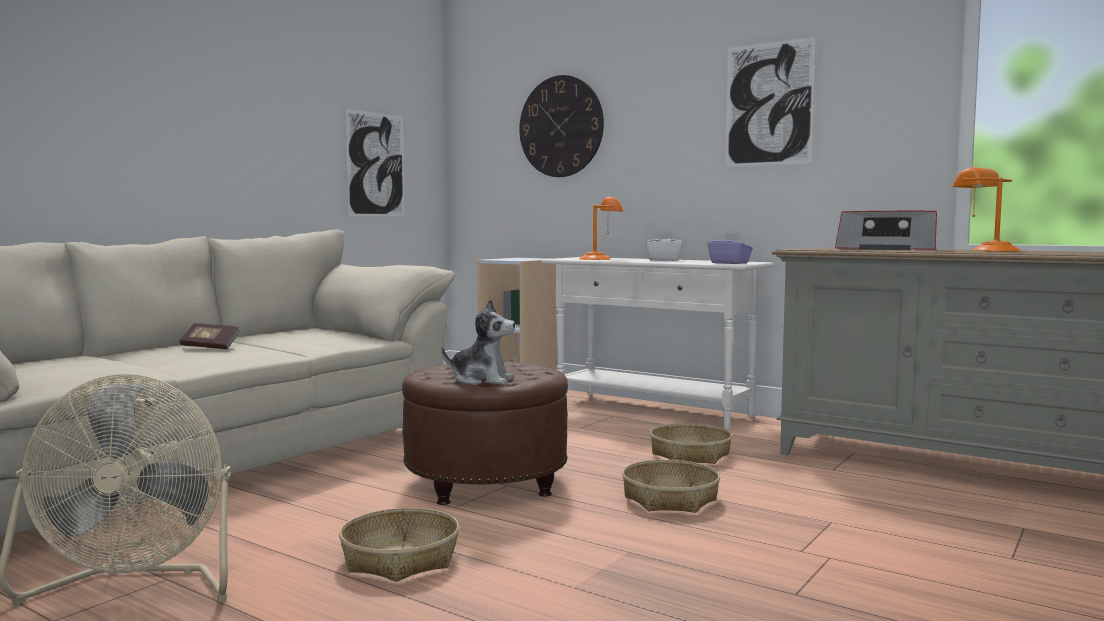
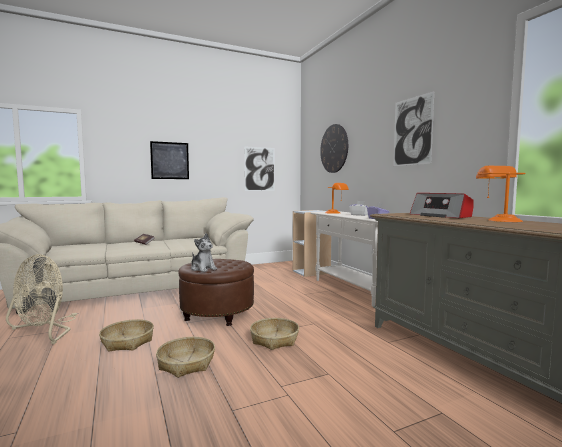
camera: 30 degrees right, 0 degrees up
(186, 133) = (170, 160): none -> picture
(690, 454) = (328, 317): basket -> basket (186, 363)

